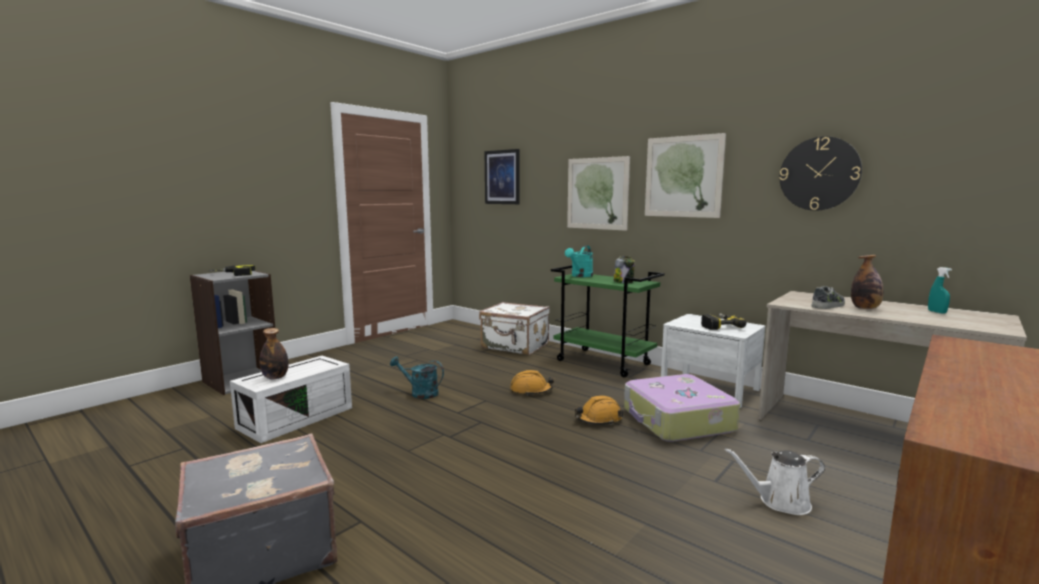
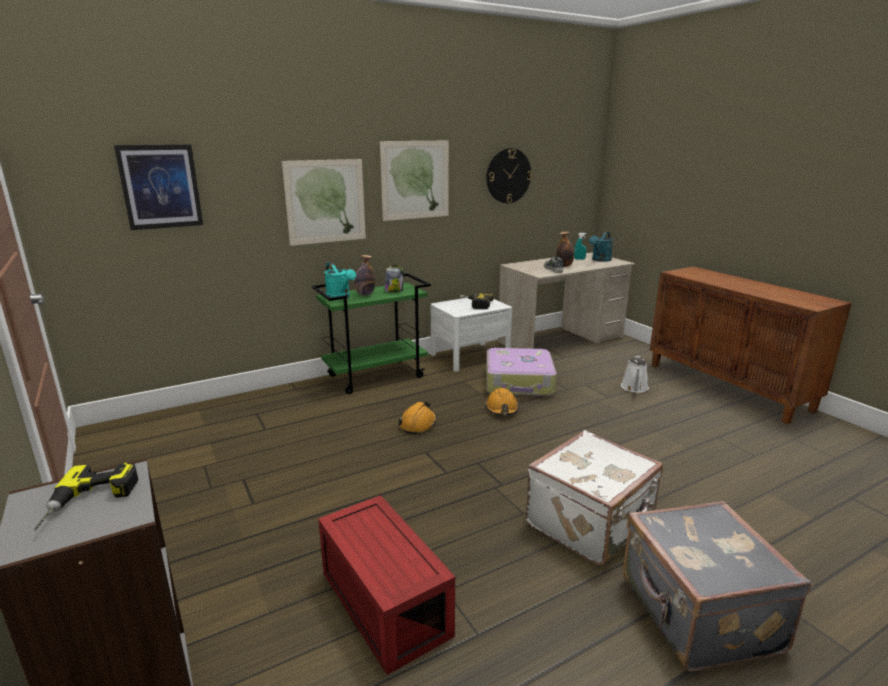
camera: 70 degrees left, 10 degrees up
(275, 377) = (395, 562): bottle -> bottle (365, 294)
(296, 417) = (381, 602): white storage box -> red storage box
(420, 393) = (372, 490): turquoise watering can -> turquoise watering can (600, 260)
(515, 346) = (273, 406): white suitcase -> white suitcase (591, 524)

